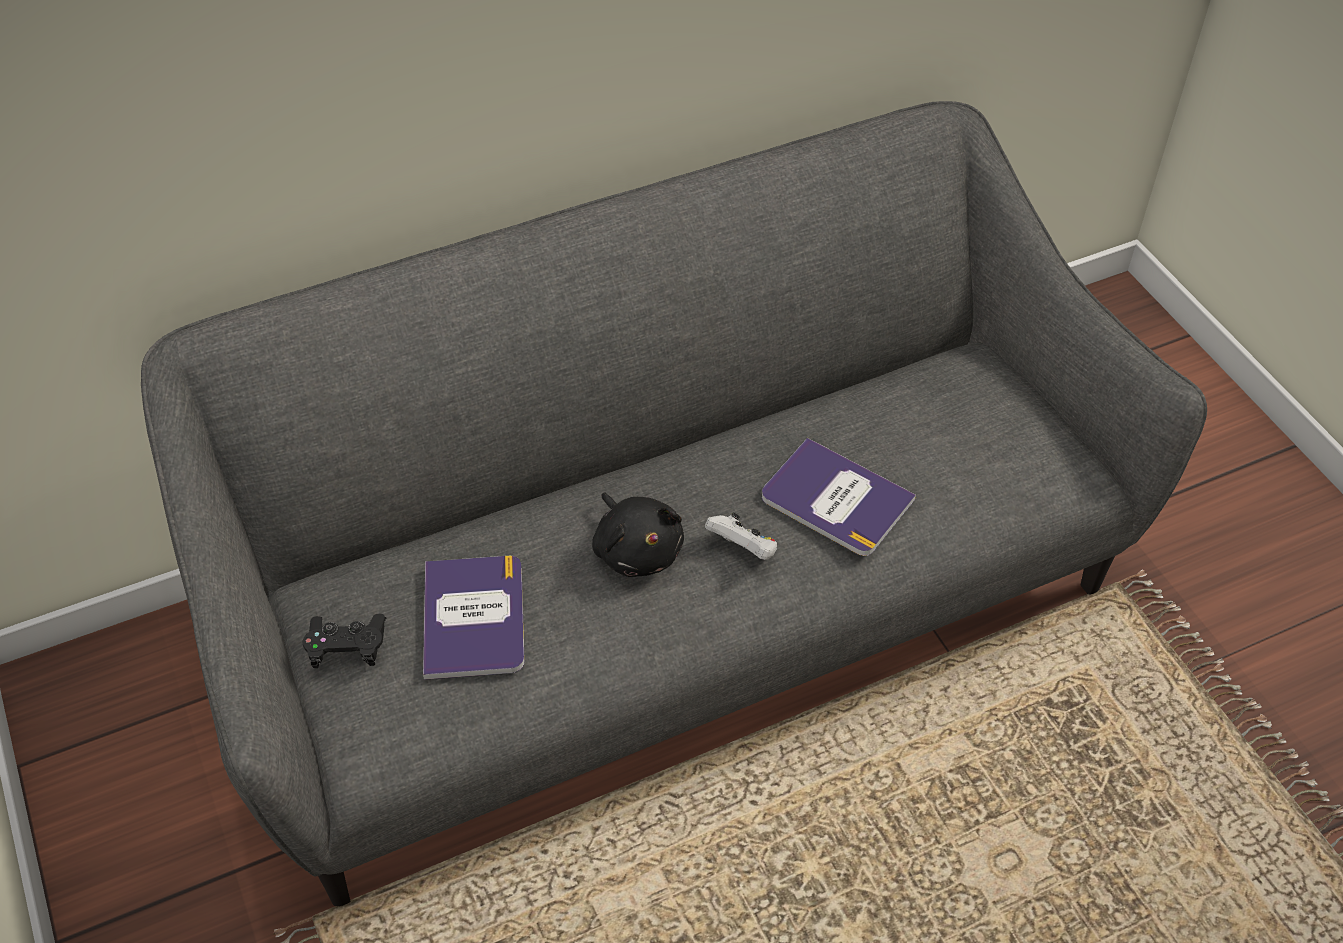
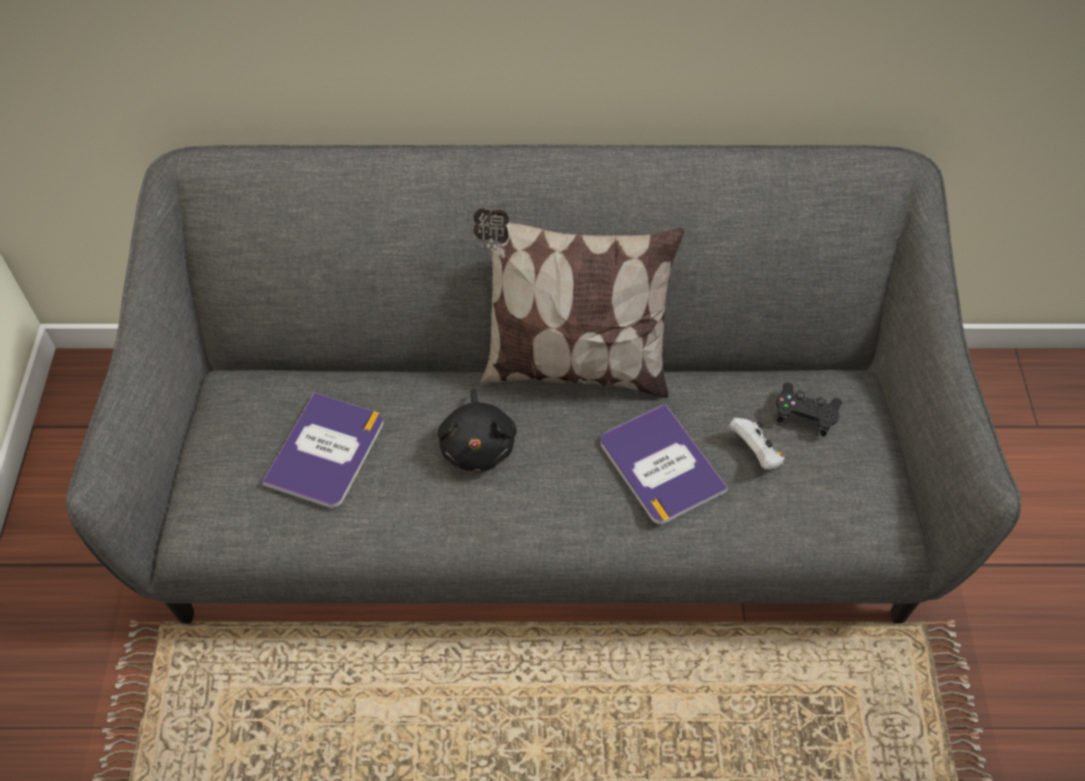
camera: 25 degrees right, 5 degrees up
(347, 648) = (224, 438): black game controller -> black game controller (805, 415)
(688, 437) = (573, 366): none -> pillow
(743, 550) = (561, 479): white game controller -> white game controller (755, 453)

